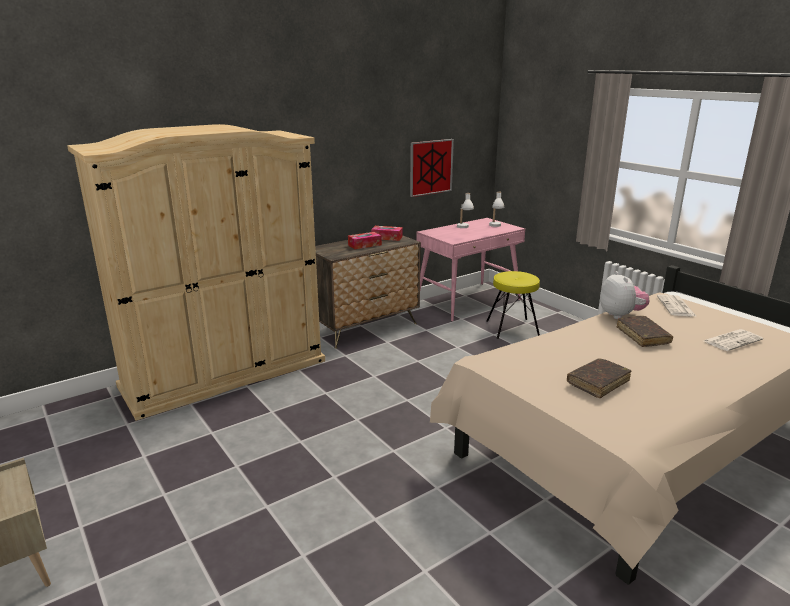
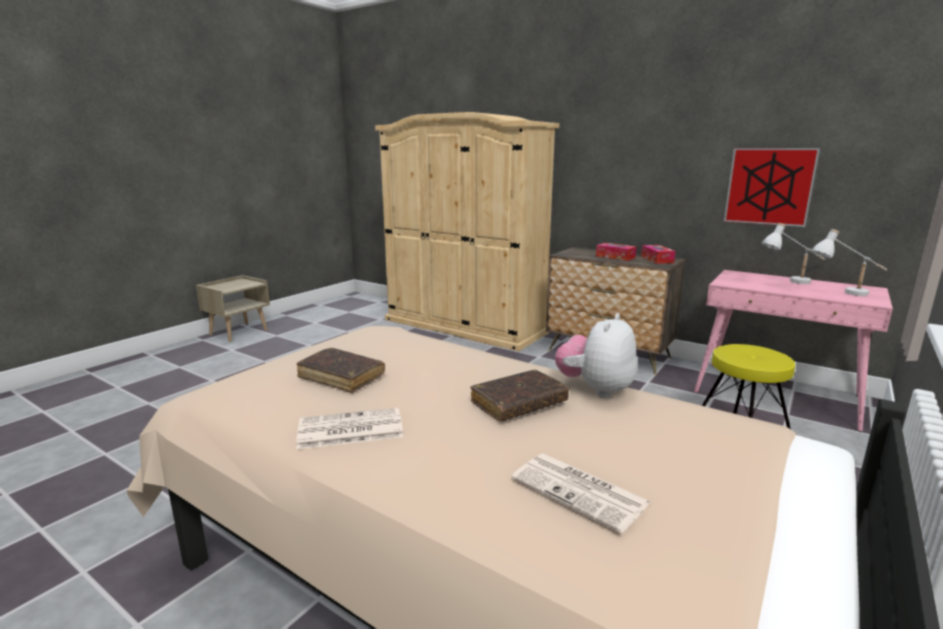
camera: 70 degrees right, 5 degrees down
(620, 315) = (595, 389): plush toy -> plush toy turned 150 degrees clockwise
(676, 307) = (711, 438): newspaper -> newspaper (349, 430)

